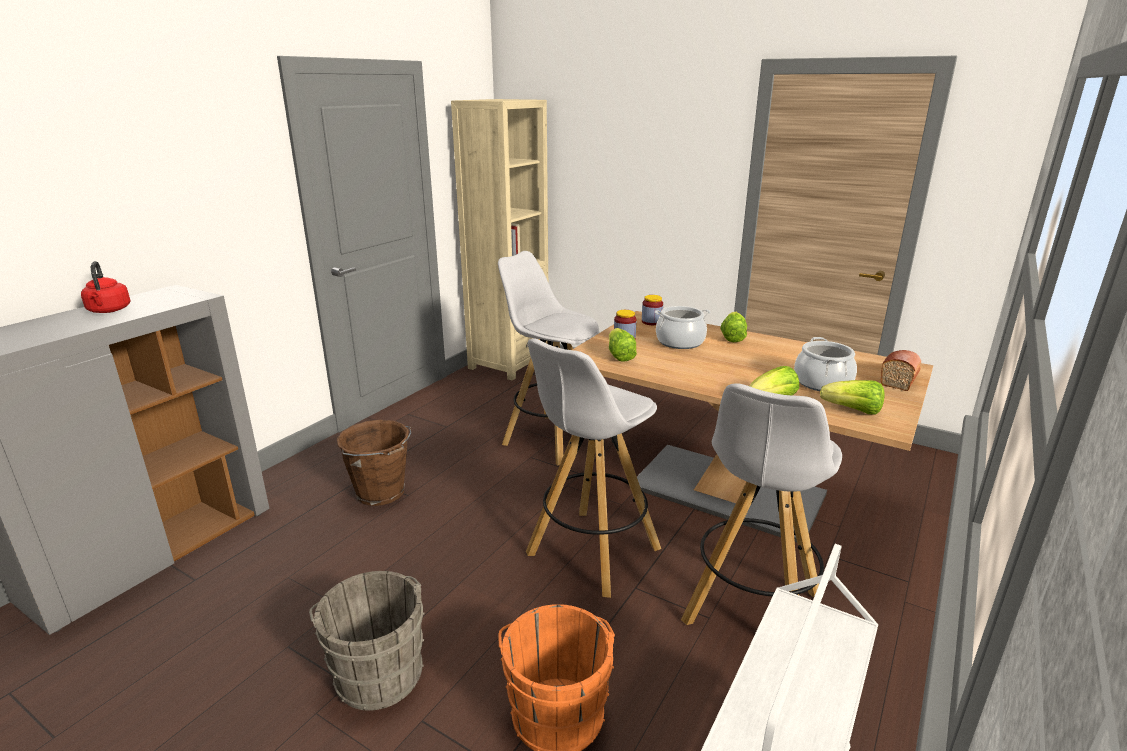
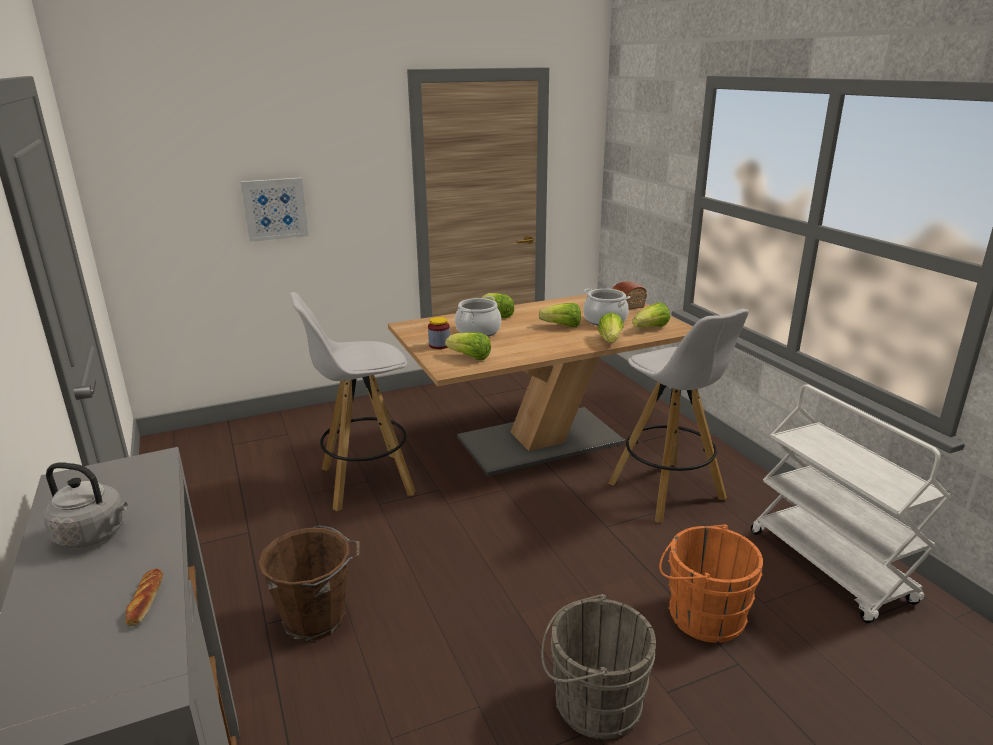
camera: 55 degrees left, 0 degrees up
(39, 338) = (146, 601): none -> bread
(109, 311) = (94, 535): red kettle -> grey kettle
(509, 363) = (184, 448): beige bookcase -> none
(592, 553) = (548, 528): white stool -> none
(616, 188) = (275, 209): none -> picture
(651, 322) = (422, 326): jar -> none
(763, 369) = (562, 326): none -> lettuce

